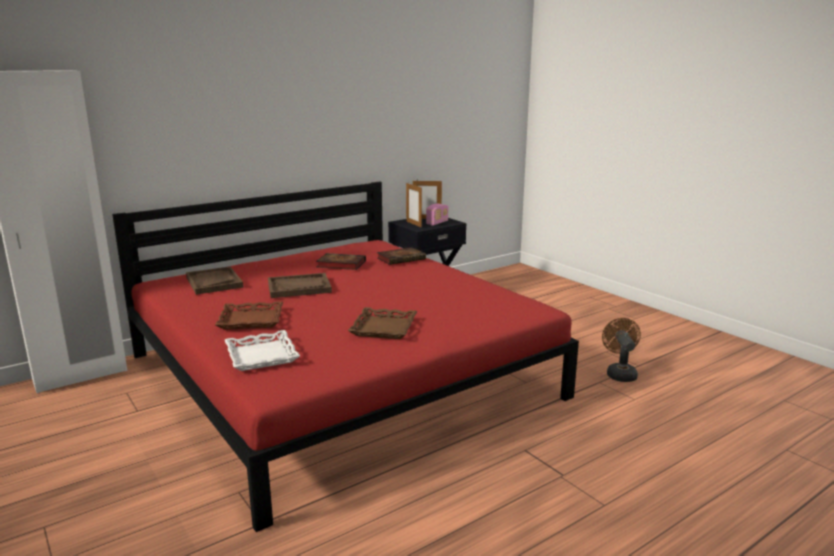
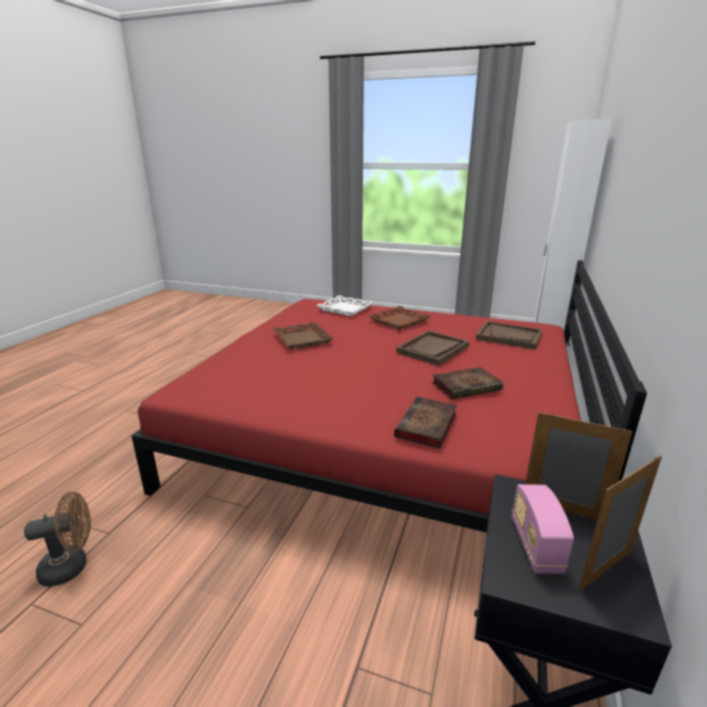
camera: 145 degrees right, 5 degrees up
(619, 373) = (72, 566): brown fan -> brown fan turned 75 degrees counterclockwise

